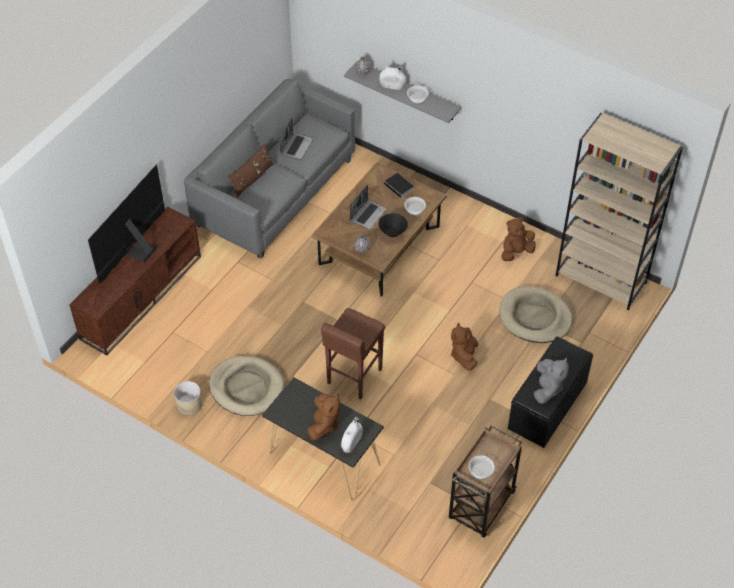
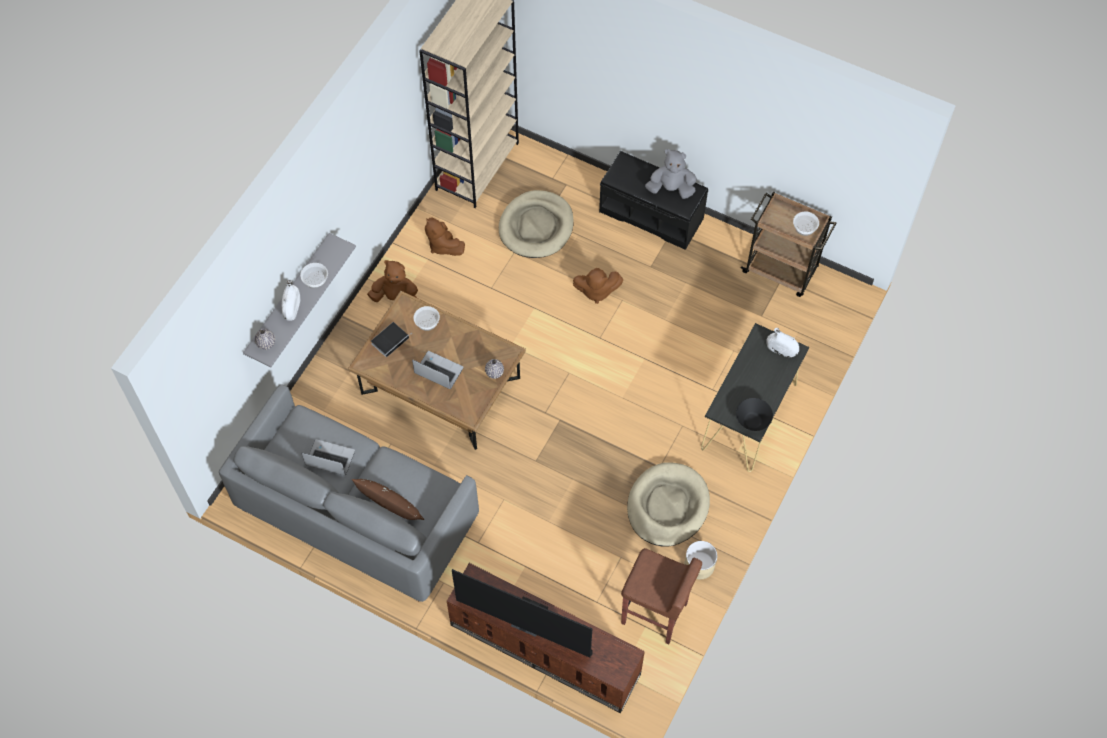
camera: 95 degrees left, 10 degrees up
(324, 424) = (763, 378): brown plush toy -> brown plush toy (395, 297)
(353, 376) = (637, 397): brown stool -> brown stool (655, 615)
(392, 232) = (464, 343): black bowl -> black bowl (752, 421)

